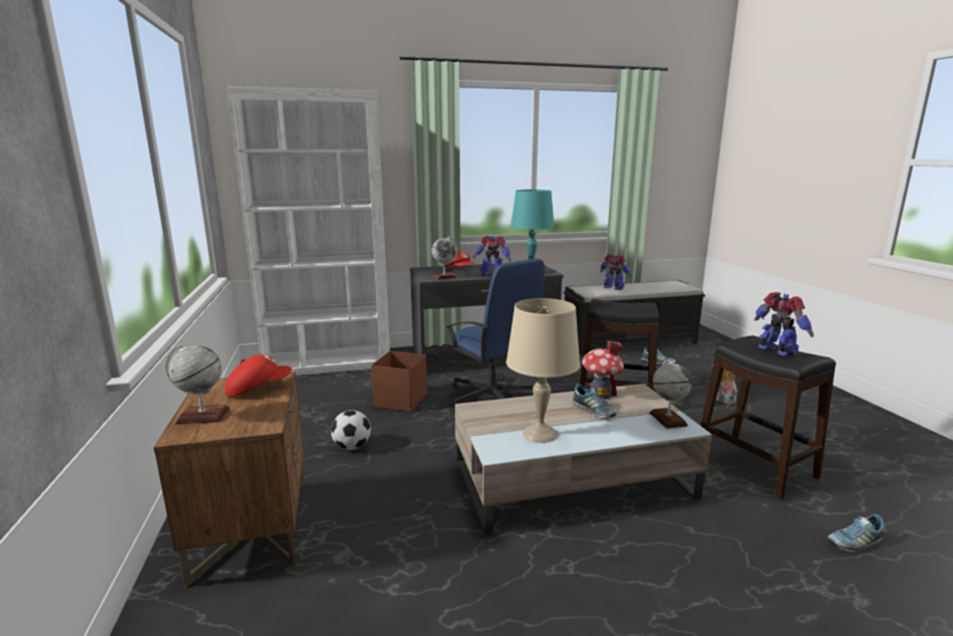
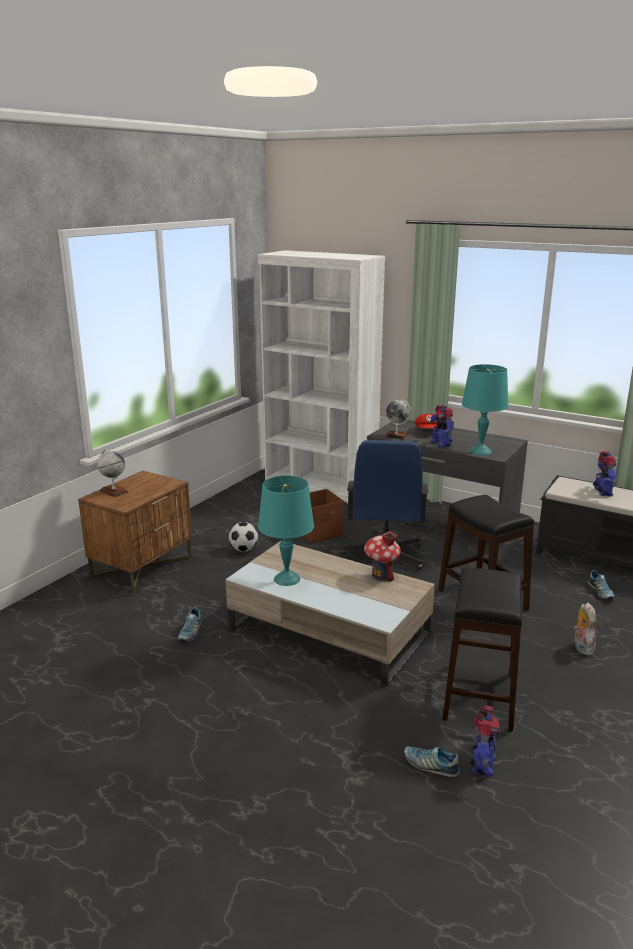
camera: 45 degrees right, 5 degrees up
(258, 388) = (156, 485): red cap -> none
(540, 434) = (287, 579): beige table lamp -> turquoise table lamp
(593, 411) = (349, 583): shoe -> shoe (190, 632)
(667, 419) = (384, 610): globe -> none
(776, 352) = (485, 590): toy robot -> toy robot (482, 764)

